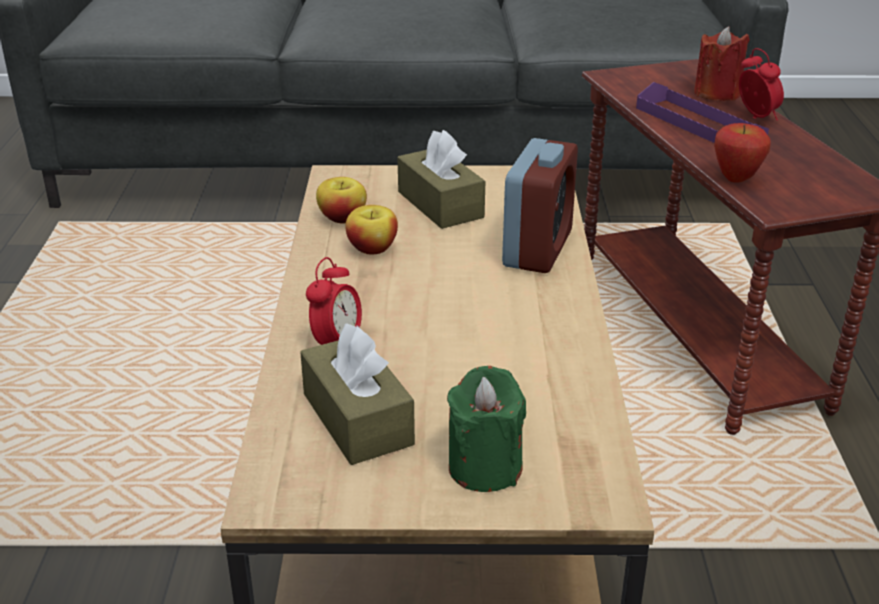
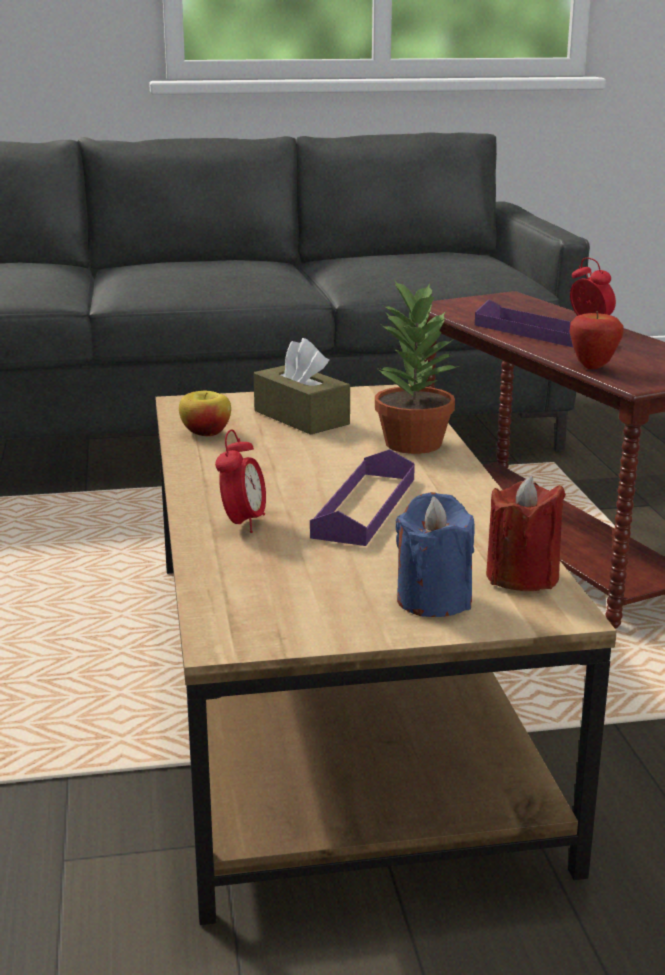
camera: 10 degrees left, 10 degrees down
(357, 419) = (289, 576): brown tissue box -> none
(372, 248) = (247, 453): apple -> none
(460, 333) = (365, 507): none -> purple tray
(485, 467) = (433, 600): green candle -> blue candle
(537, 249) = (413, 443): alarm clock -> potted plant
(717, 93) = (546, 312): red candle -> red candle (522, 577)

